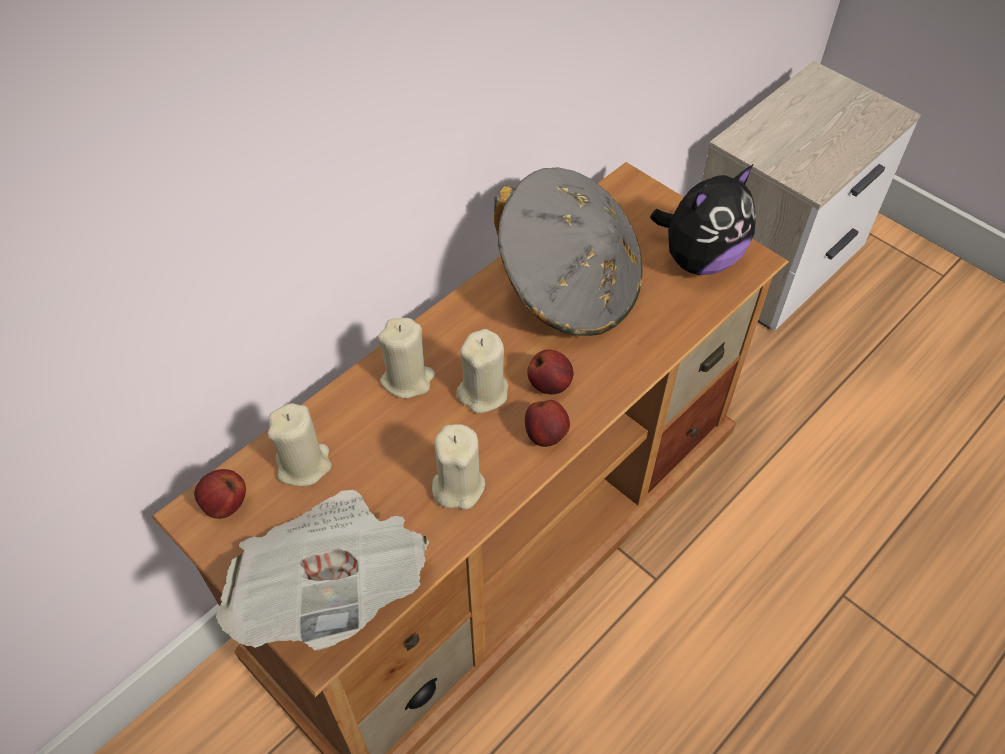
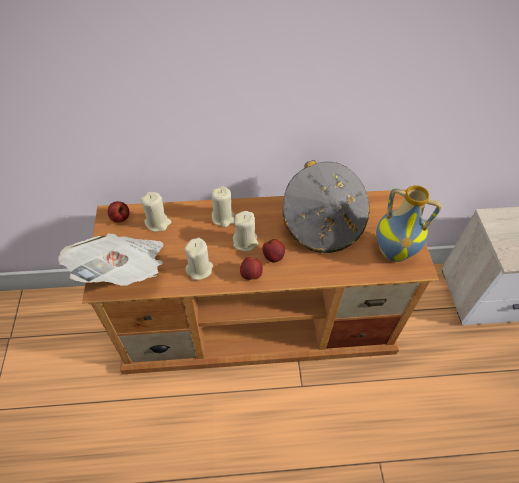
camera: 40 degrees right, 0 degrees up
(699, 259) = (394, 250): plush toy -> vase

